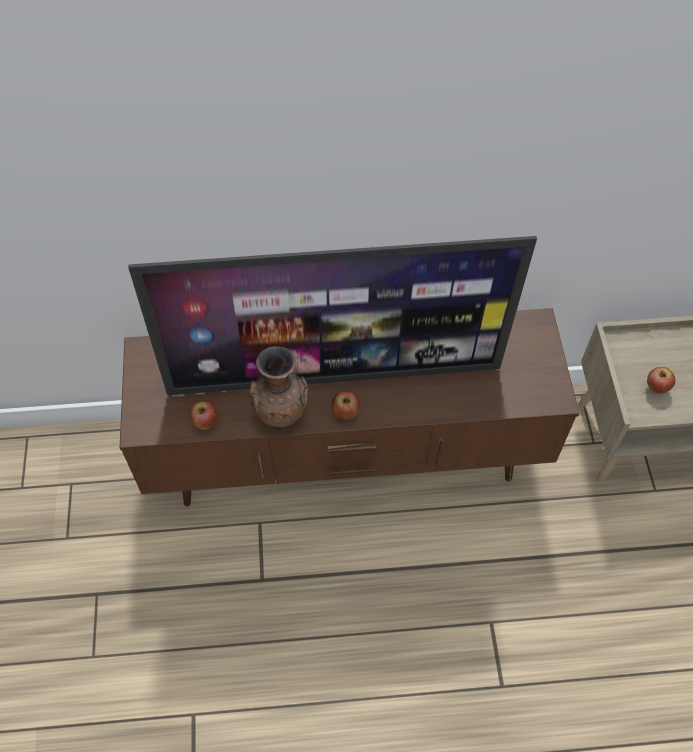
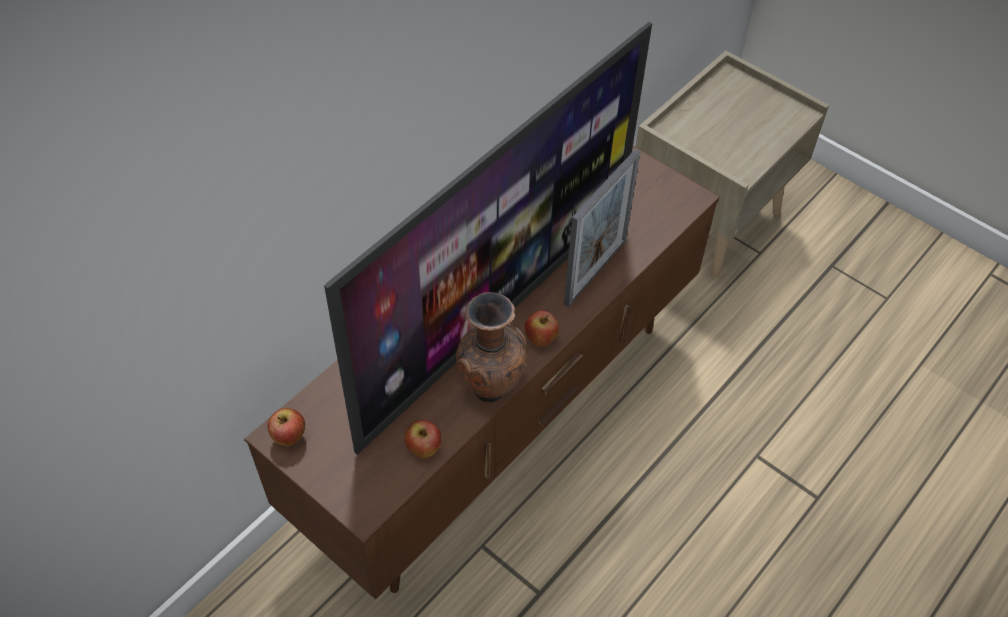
camera: 45 degrees left, 5 degrees down
(430, 398) = (595, 272): none -> picture frame
(656, 388) = (732, 146): apple -> apple (289, 437)

